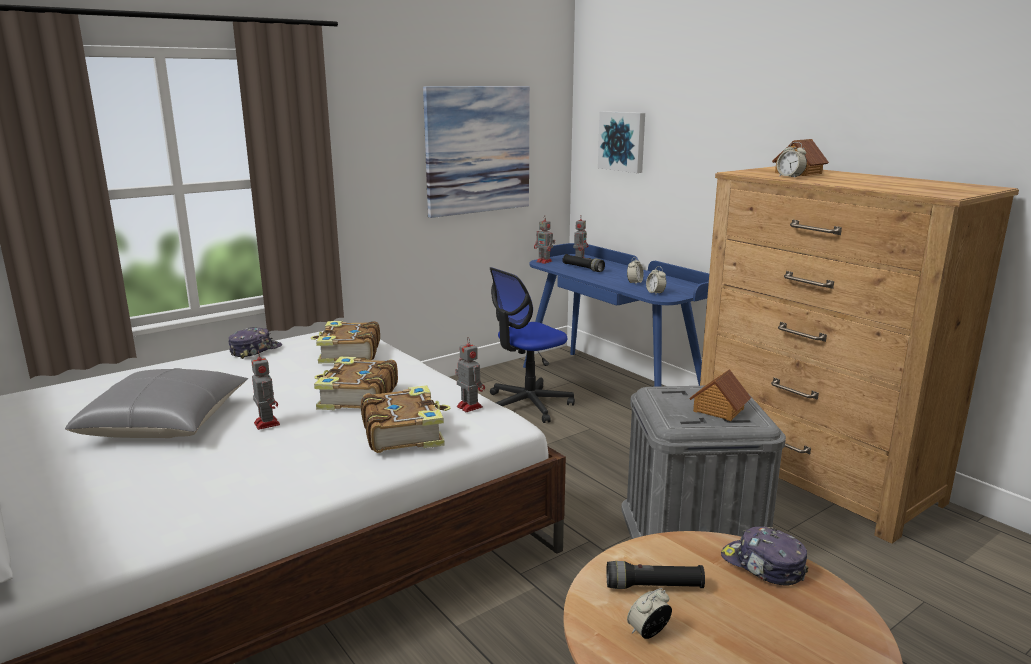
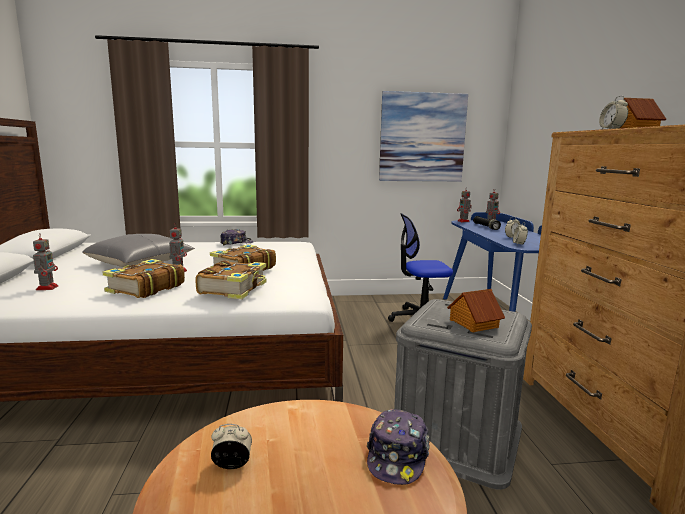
camera: 30 degrees right, 5 degrees down
(348, 353) = (280, 251): book -> book (145, 288)
(468, 406) = (298, 286): toy robot -> toy robot (47, 287)
(623, 141) = (534, 132): picture -> none
(654, 586) = (285, 436): black flashlight -> none
(763, 566) = (398, 456): cap -> cap turned 150 degrees counterclockwise

